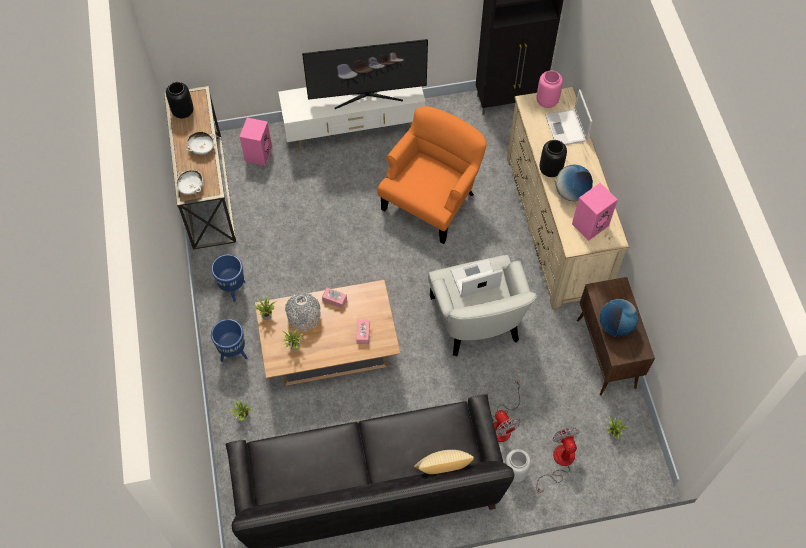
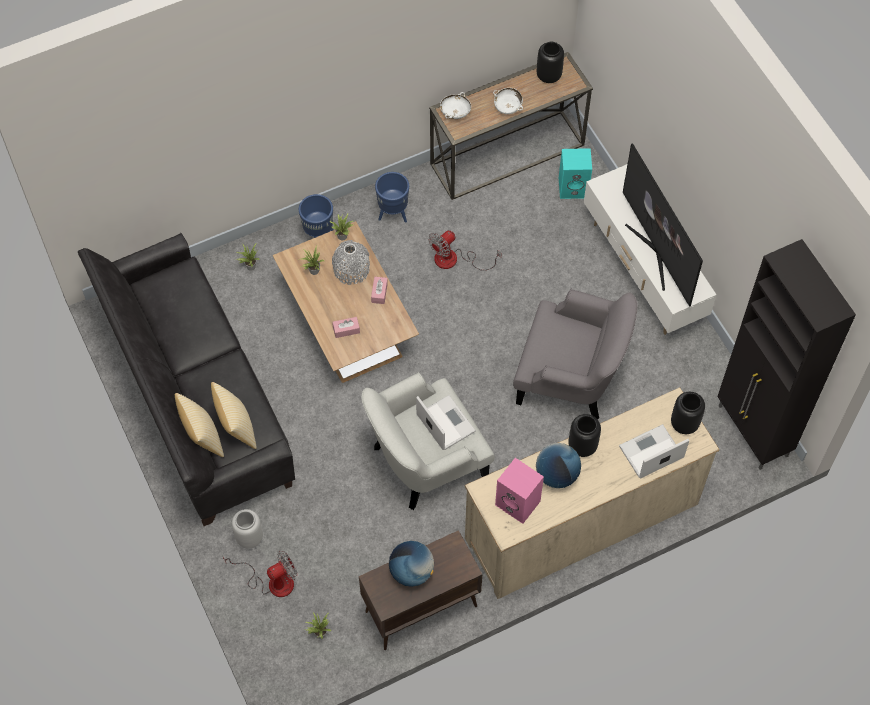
camera: 75 degrees right, 0 degrees up
(258, 153) = (574, 187): pink speaker -> turquoise speaker
(431, 200) = (571, 377): orange armchair -> grey armchair
(443, 438) = (236, 428): none -> pillow
(503, 424) = (303, 514): fan -> fan (454, 260)
(547, 101) = (685, 423): pink vase -> black vase

